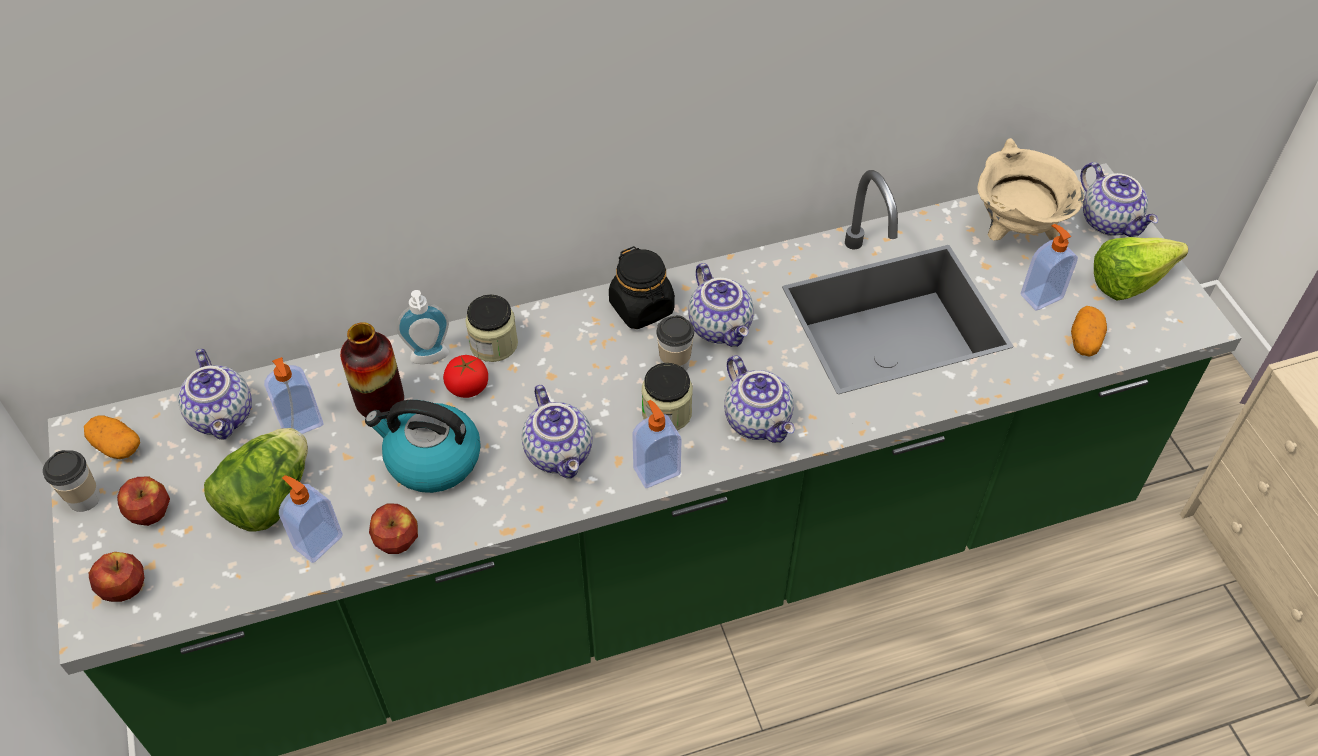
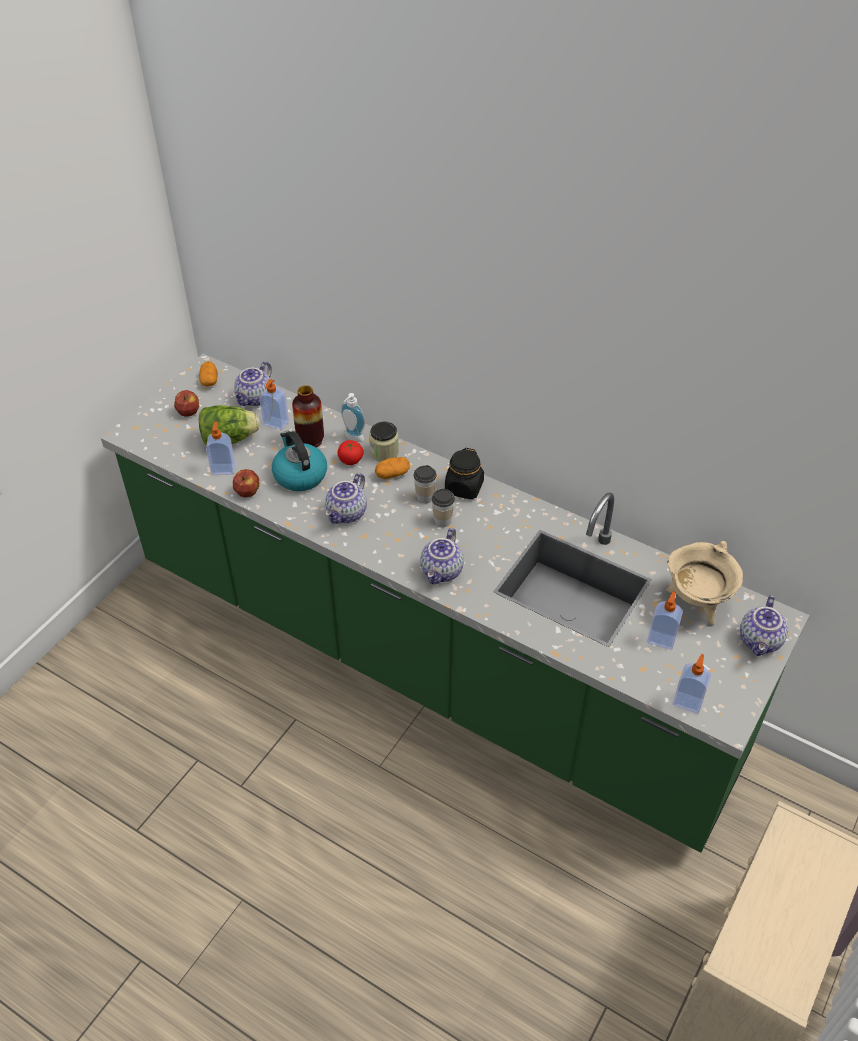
camera: 50 degrees right, 5 degrees down
(84, 499) = (176, 390): cup -> cup (425, 497)
(124, 587) = (148, 430): apple -> none
(656, 470) = (373, 552): soap dispenser -> soap dispenser (687, 701)
(666, 413) = (410, 535): jar -> none
(721, 327) = (485, 523): teapot -> none
(1084, 341) = (650, 676): potato -> potato (392, 474)
(1136, 282) = (726, 677): lettuce -> none

